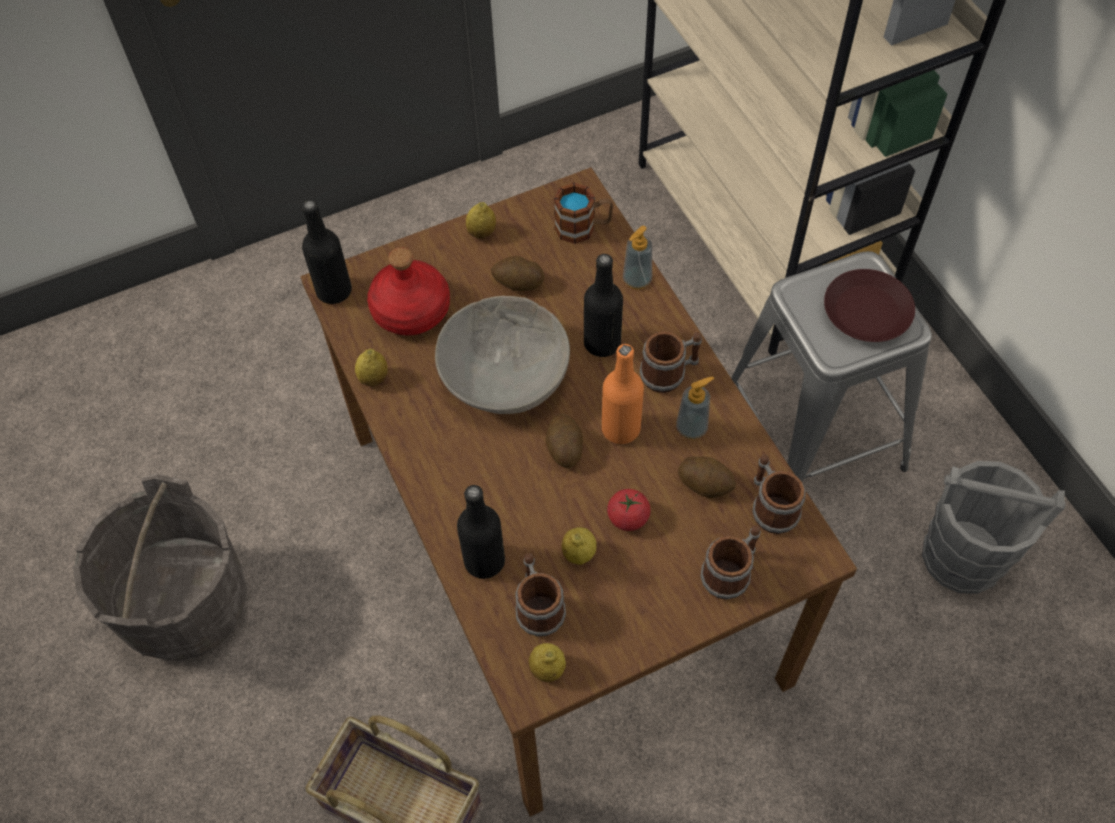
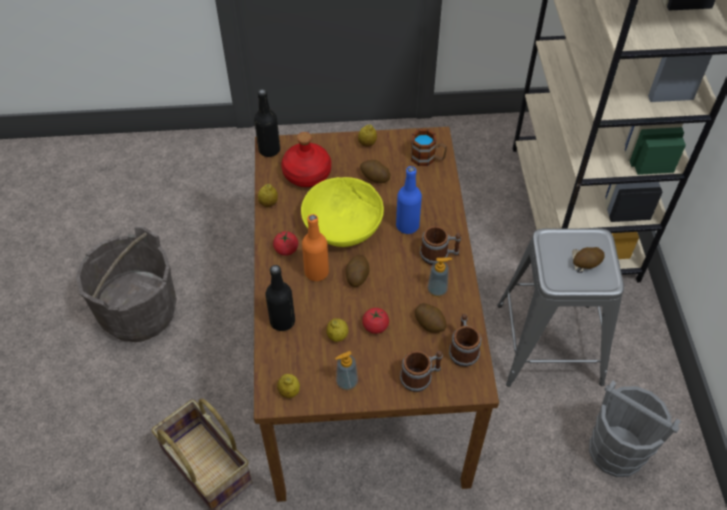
camera: 20 degrees right, 5 degrees down
(436, 443) = (286, 249): none -> tomato
(504, 374) = (342, 224): grey bowl -> yellow bowl
(538, 606) = (300, 356): mug -> none
(602, 343) = (407, 225): black bottle -> blue bottle
(620, 429) = (395, 276): orange bottle -> orange bottle (316, 272)
(637, 280) = (445, 197): soap dispenser -> soap dispenser (347, 382)
(866, 312) = (586, 264): brown plate -> potato

